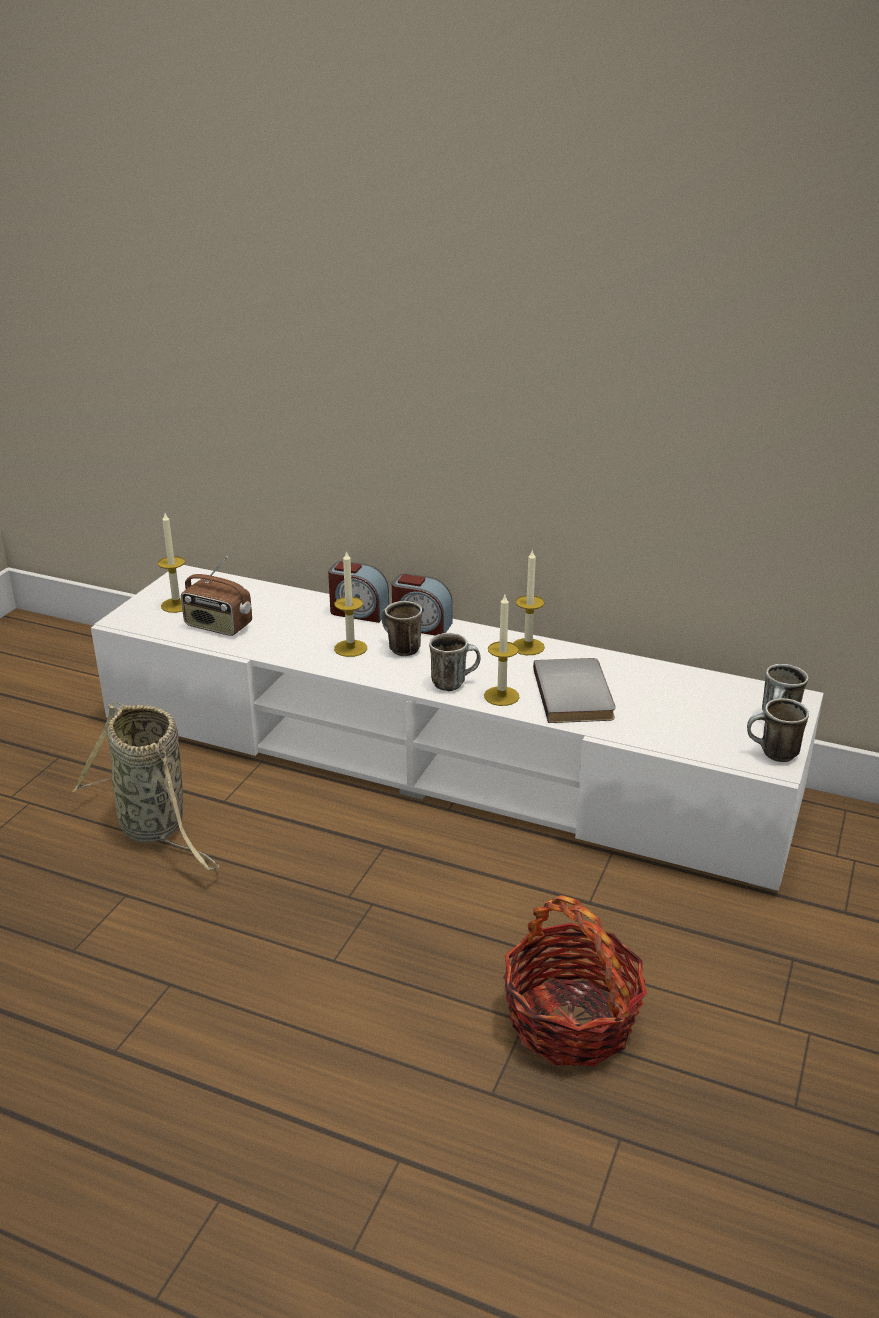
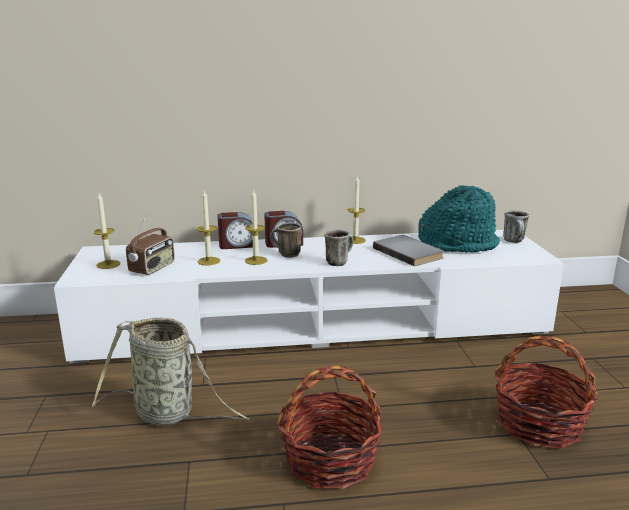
camera: 30 degrees left, 10 degrees down
(218, 626) = (153, 268): radio -> radio turned 60 degrees counterclockwise
(265, 956) = (330, 460): none -> basket
(501, 696) = (373, 261): candle -> candle (209, 261)
(676, 698) = (458, 243): none -> turquoise hat
(772, 754) = (533, 254): mug -> none

